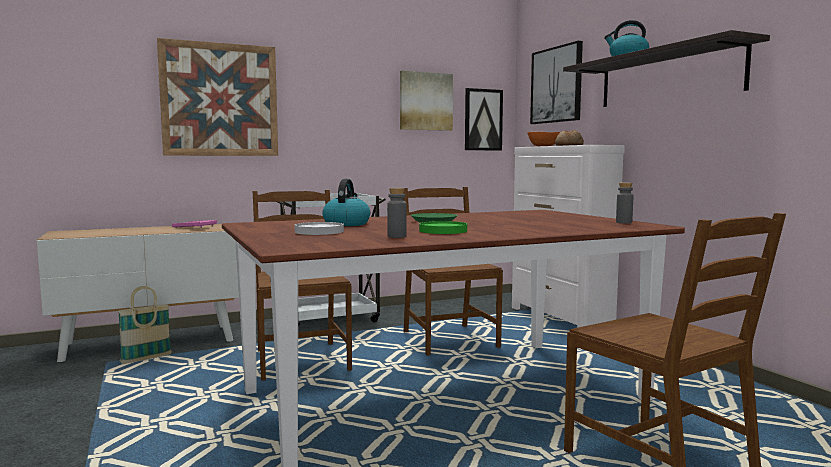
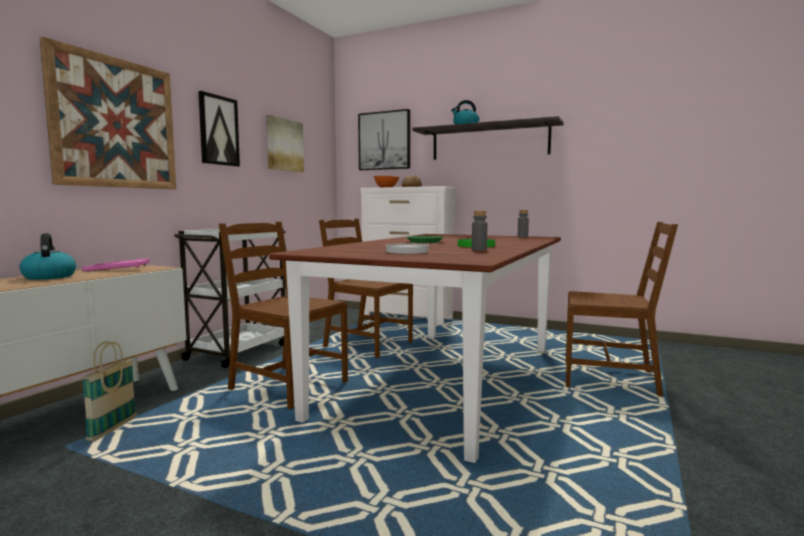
camera: 40 degrees left, 0 degrees up
(346, 224) = (381, 246): kettle -> kettle (49, 277)
(483, 120) = (319, 164): picture -> picture (218, 130)

